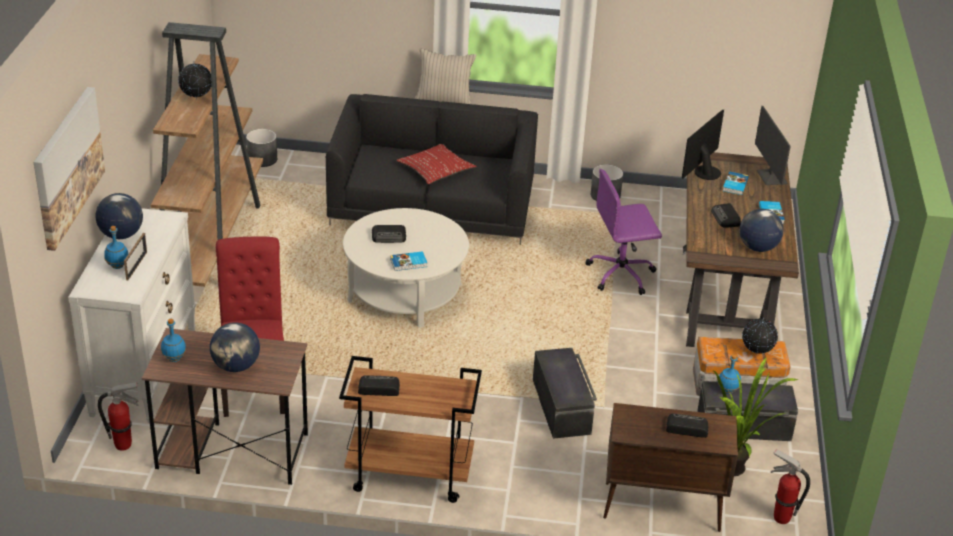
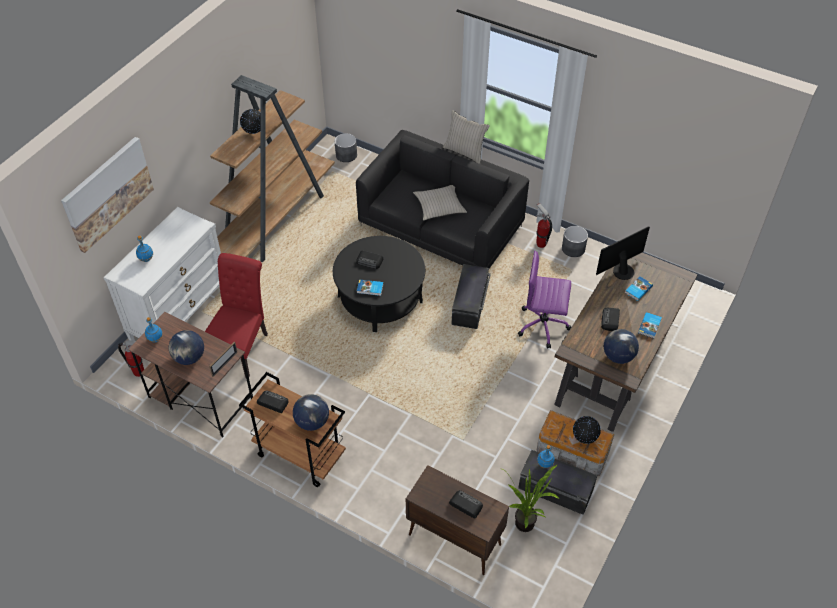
camera: 25 degrees right, 15 degrees up
(121, 235) = (163, 232): globe -> globe (312, 422)
(136, 265) = (158, 262): picture frame -> picture frame (224, 364)
(405, 293) = (380, 299): white coffee table -> black coffee table
(435, 170) = (439, 206): red pillow -> beige pillow
(562, 406) = (434, 430): black storage box -> black storage box (470, 304)
(771, 177) = (672, 289): monitor -> none
(781, 518) = (535, 579): fire extinguisher -> fire extinguisher (541, 244)

